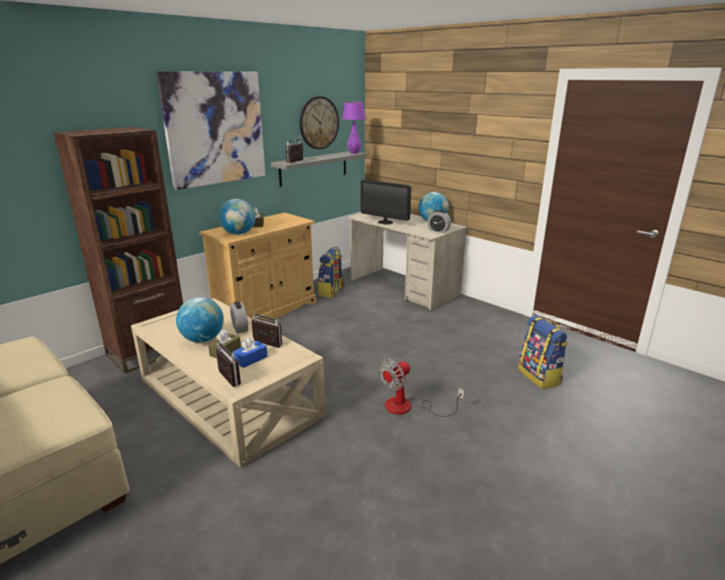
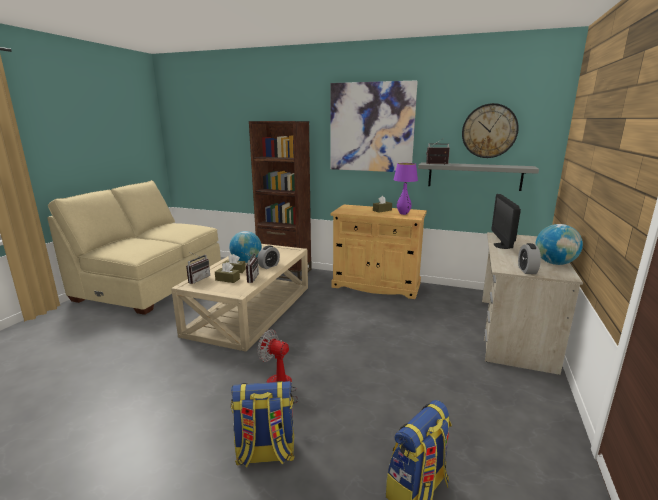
camera: 65 degrees right, 5 degrees down
(238, 234) = (352, 211): globe -> none
(251, 359) = (227, 279): blue tissue box -> brown tissue box
(331, 291) = (445, 300): backpack -> backpack (265, 454)
(354, 153) = (524, 167): purple table lamp -> purple table lamp (403, 214)

